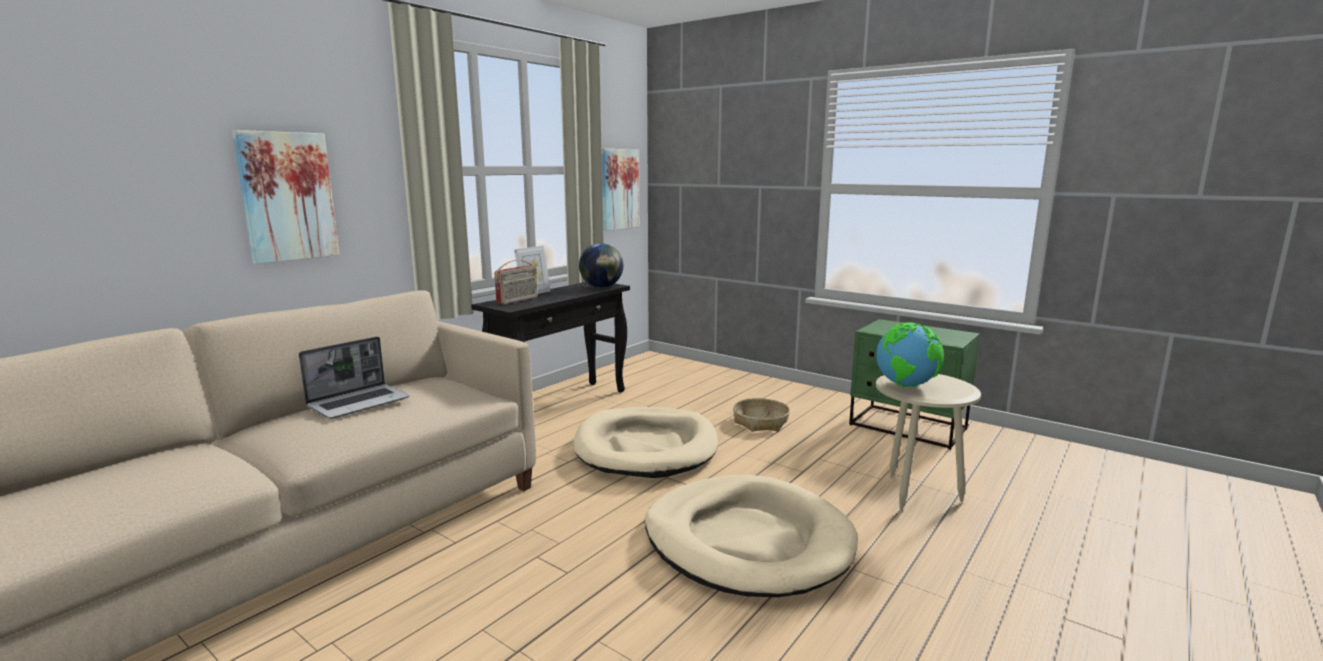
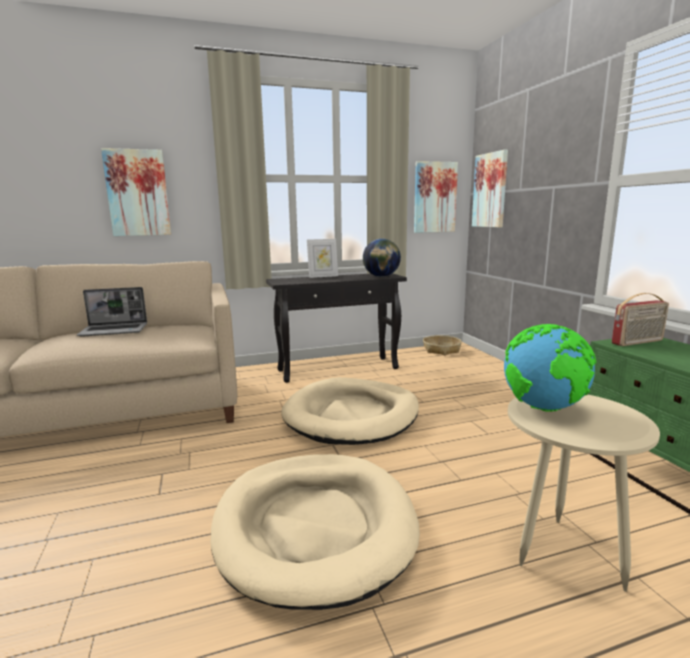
camera: 35 degrees right, 0 degrees up
(518, 300) = (299, 279): radio -> radio (638, 342)
(678, 183) = (490, 190): none -> picture
(760, 422) = (481, 421): basket -> basket (441, 350)

